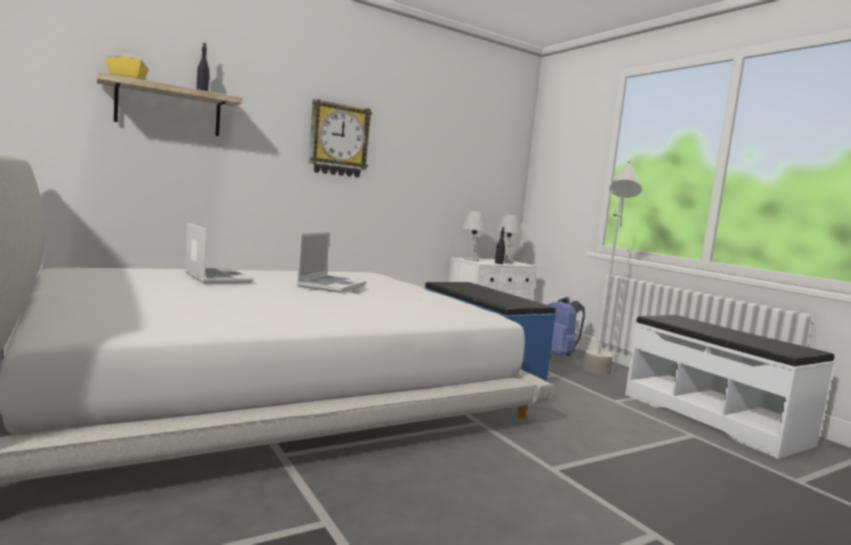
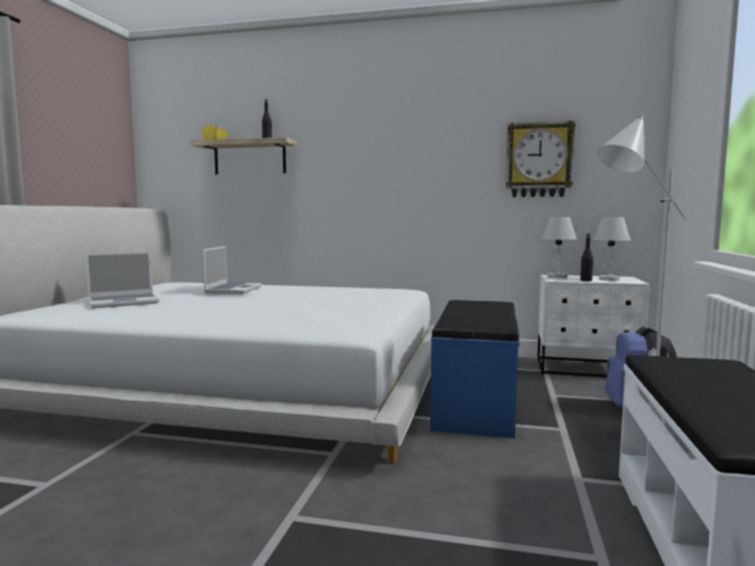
camera: 45 degrees right, 0 degrees up
(331, 285) = (294, 297): laptop -> laptop (124, 302)
(338, 140) = (391, 158): wall clock -> wall clock (539, 160)

